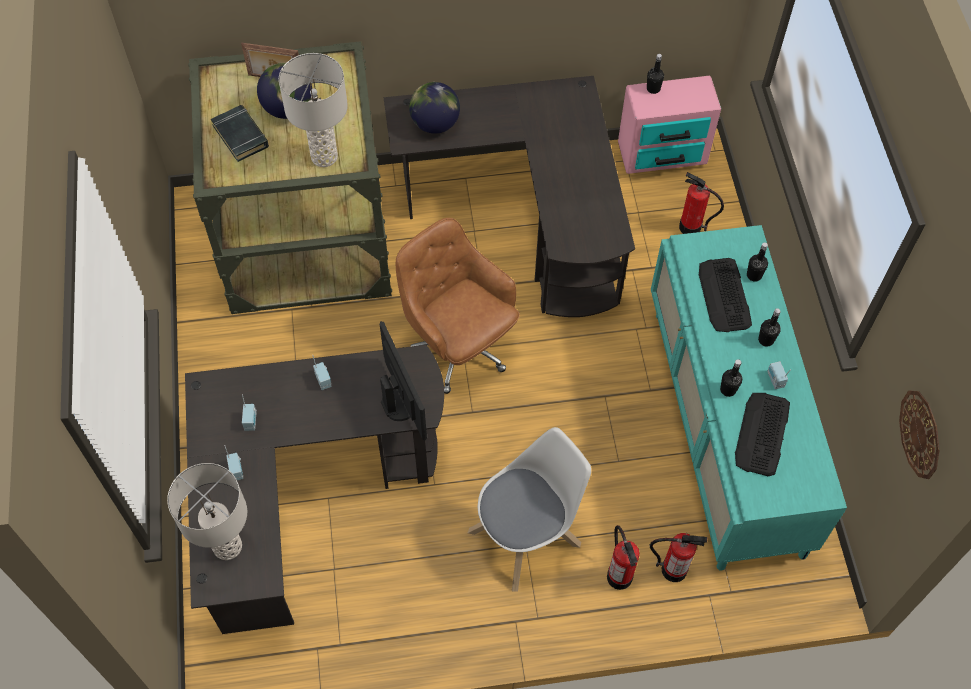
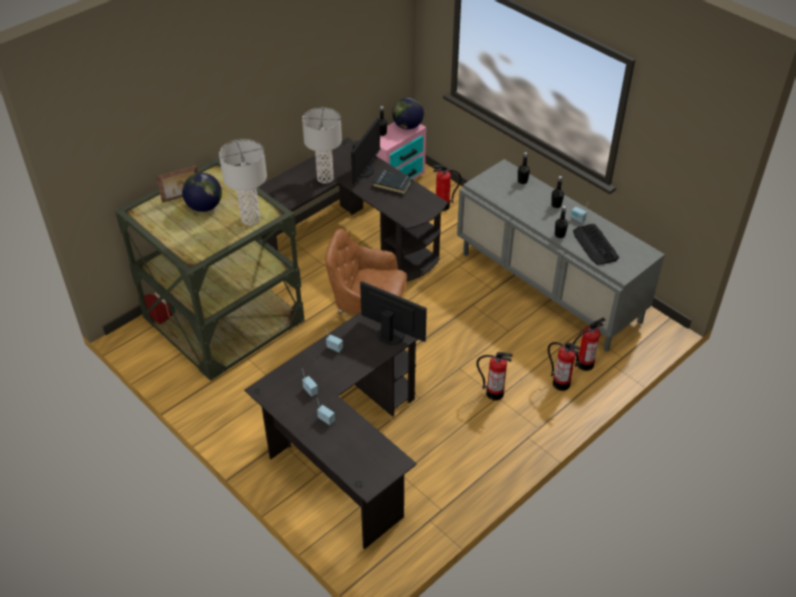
camera: 35 degrees left, 15 degrees down
(227, 545) = (358, 459): white table lamp -> white table lamp (325, 178)
(241, 136) = (188, 232): black book -> black book (392, 184)
(435, 123) = (279, 197): globe -> globe (407, 126)
(527, 536) = (494, 393): chair -> fire extinguisher
(570, 140) = (364, 171): none -> monitor
(723, 430) = (548, 288): turquoise cabinet -> grey cabinet
(724, 296) = (517, 196): keyboard -> none
(920, 434) = (689, 175): wall clock -> none

